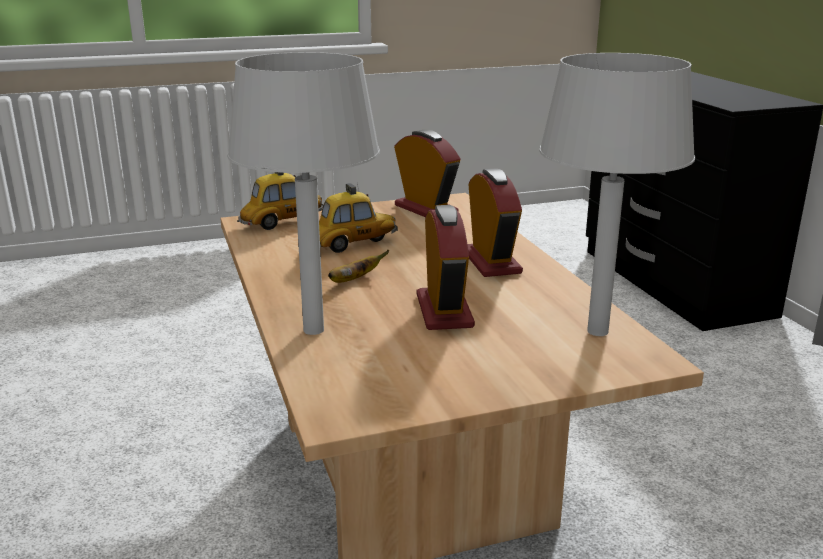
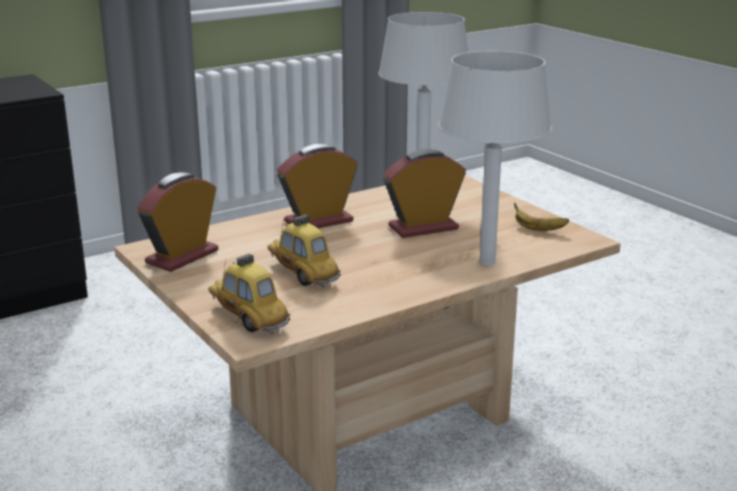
camera: 105 degrees left, 0 degrees up
(354, 280) = (386, 262): banana -> banana (538, 229)

